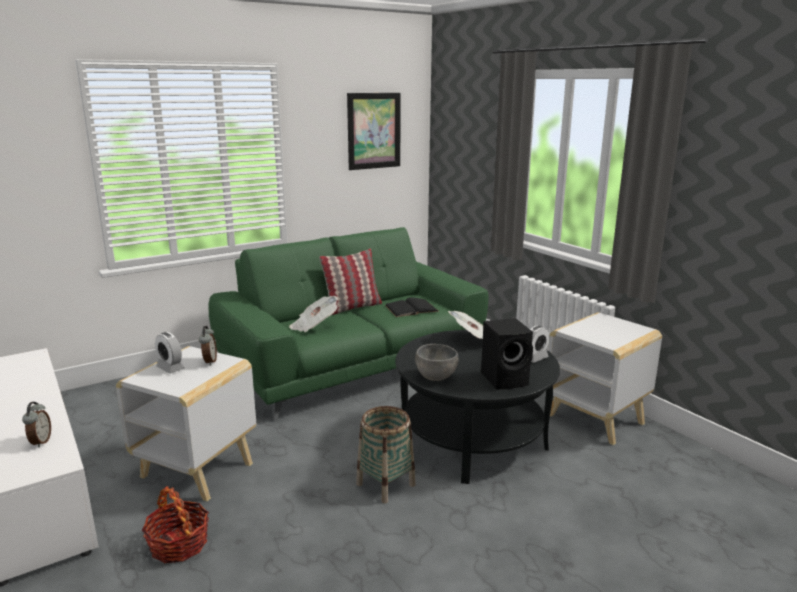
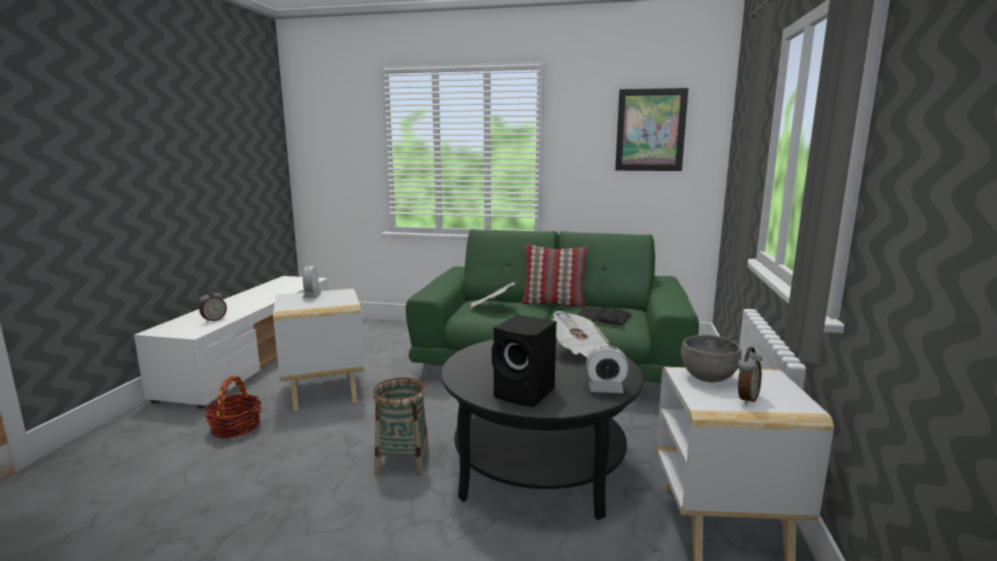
camera: 45 degrees right, 5 degrees down
(209, 361) = (338, 299): alarm clock -> alarm clock (746, 399)
(435, 377) = (469, 367): grey bowl -> grey bowl (707, 378)

